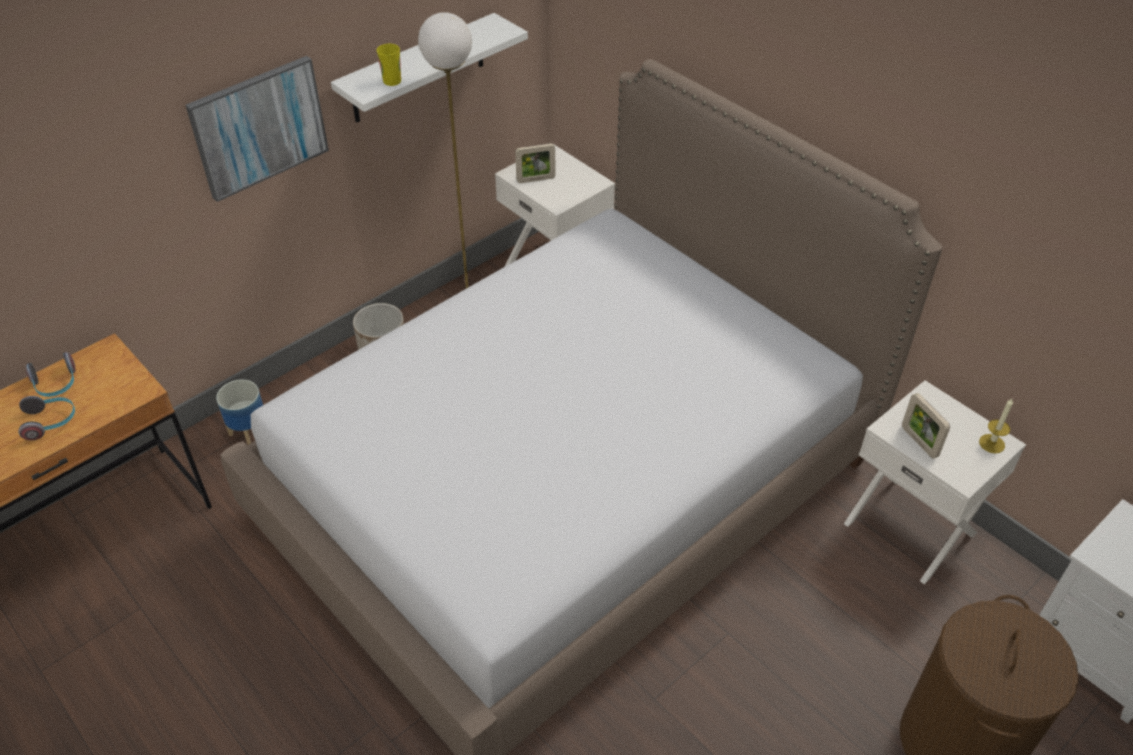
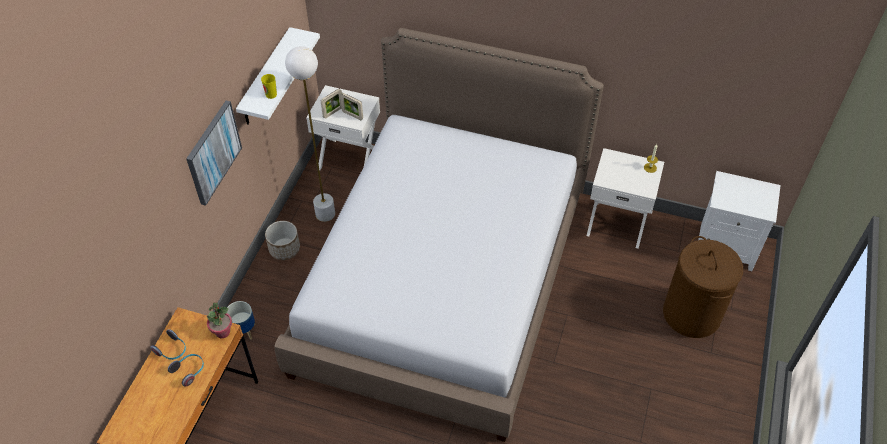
camera: 30 degrees left, 5 degrees up
(137, 390) = (222, 332): none -> potted plant
(919, 442) = (619, 181): picture frame -> picture frame (352, 115)

